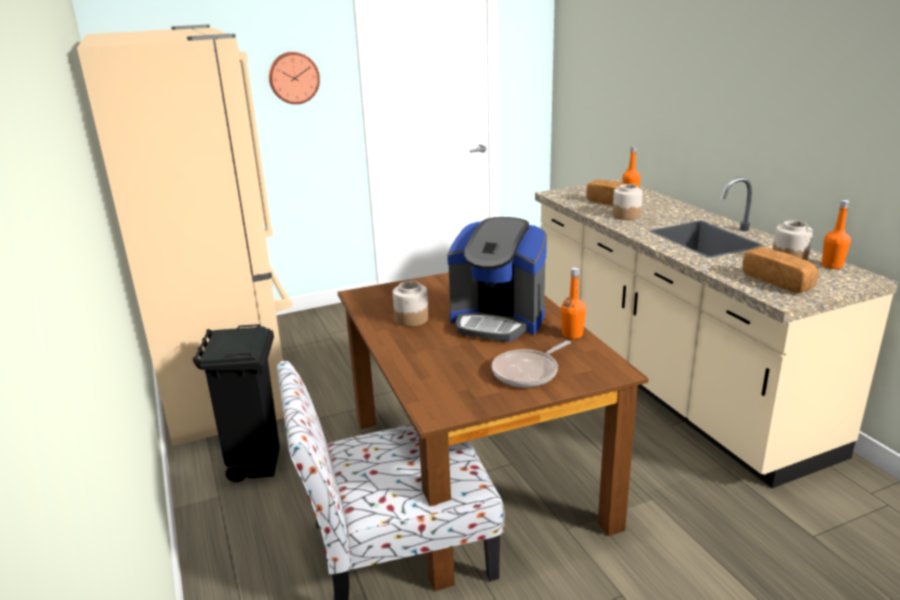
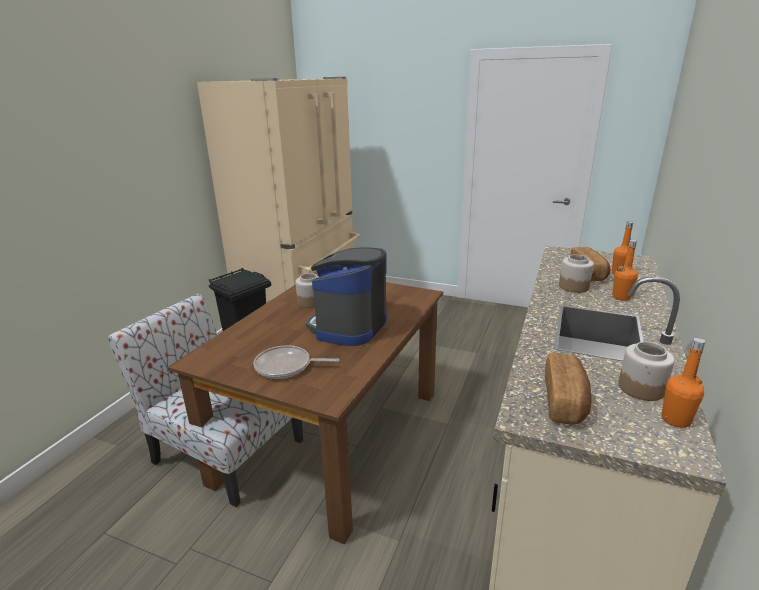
camera: 45 degrees right, 0 degrees up
(293, 78) = (416, 120): wall clock -> none
(497, 320) = (348, 326): coffee machine -> coffee machine turned 45 degrees clockwise
(572, 335) = (366, 359): orange bottle -> orange bottle (621, 297)

